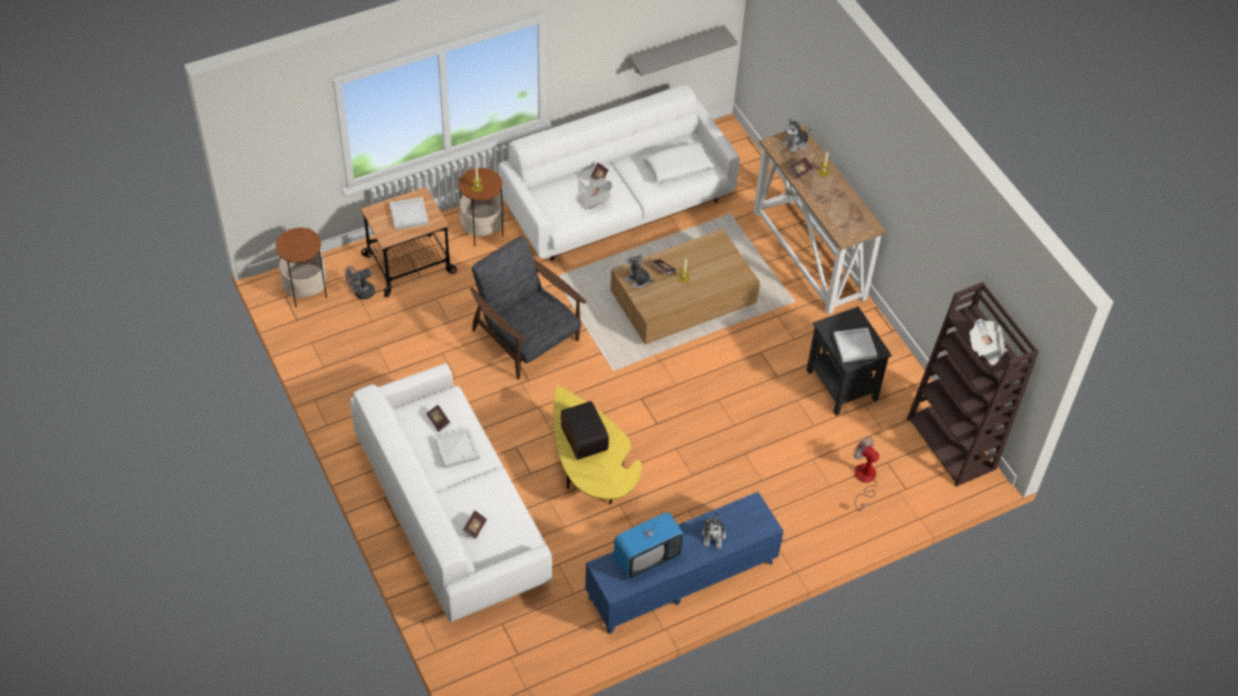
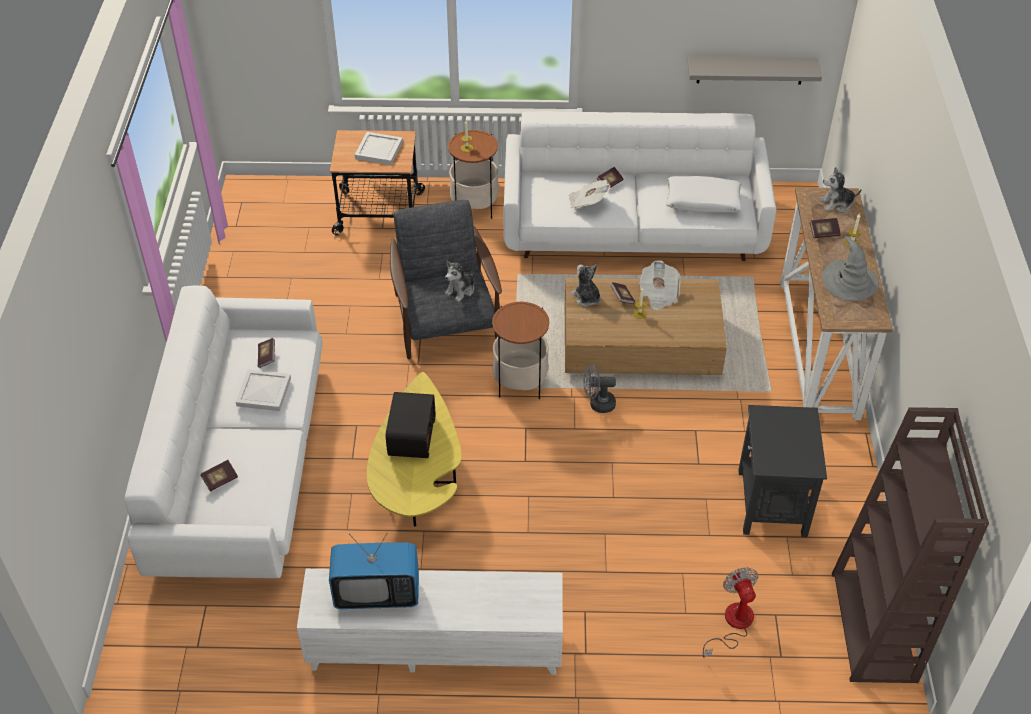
camera: 30 degrees right, 5 degrees down
(306, 290) = (265, 203): side table -> side table (520, 382)
(361, 293) = (313, 223): grey fan -> grey fan (598, 404)
(681, 580) = (435, 646): blue tv stand -> white tv stand
(713, 536) = (473, 602): plush toy -> plush toy (460, 290)
(839, 205) = (849, 282): none -> grey hat
(855, 345) = (785, 450): white tray -> none
(986, 348) = (926, 499): newspaper -> newspaper (659, 294)

